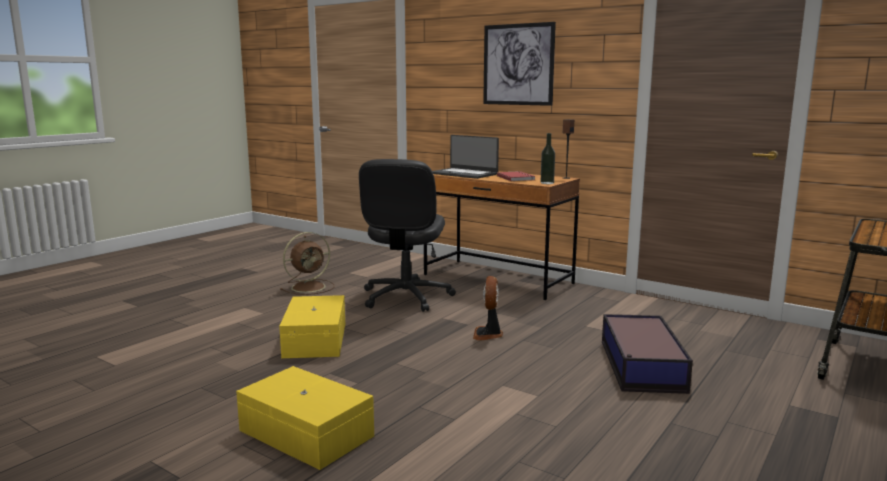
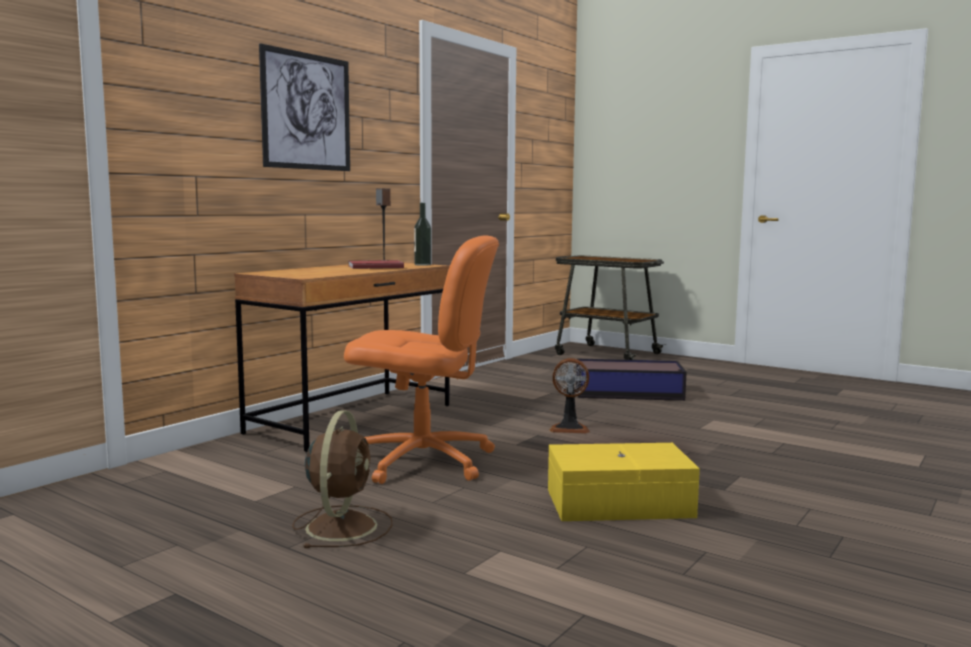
camera: 90 degrees left, 5 degrees down
(305, 434) = (876, 490): yellow storage box -> none
(310, 287) = (342, 525): brown fan -> brown fan turned 45 degrees clockwise
(406, 297) = (422, 461): black office chair -> orange office chair
(464, 174) = (320, 272): laptop -> none

